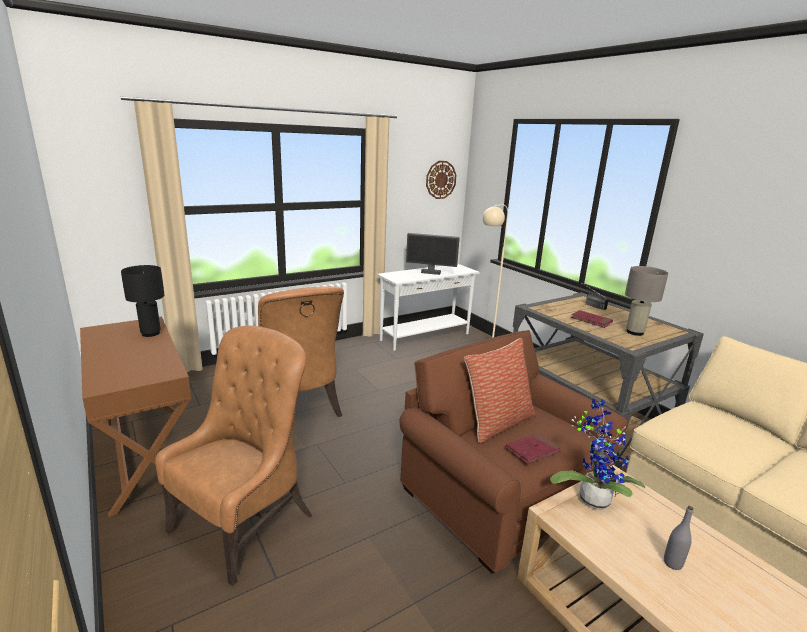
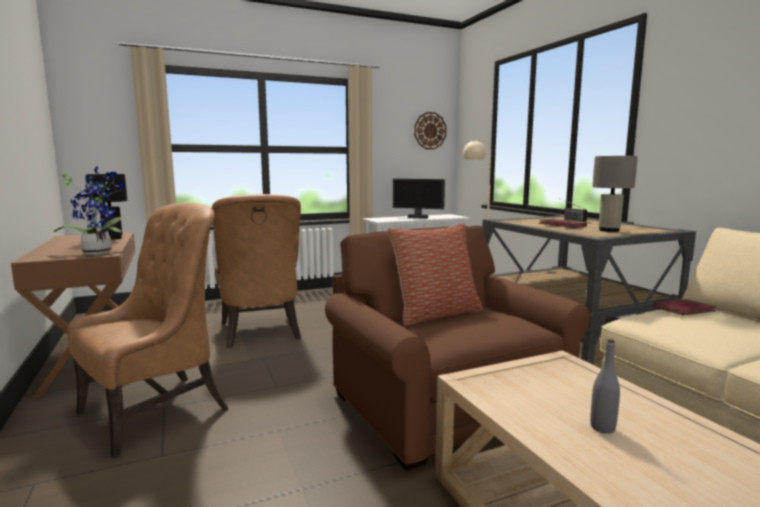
camera: 10 degrees right, 10 degrees down
(532, 450) = (461, 329): red book -> red book (684, 310)
(591, 497) = (520, 372): potted plant -> potted plant (99, 252)

